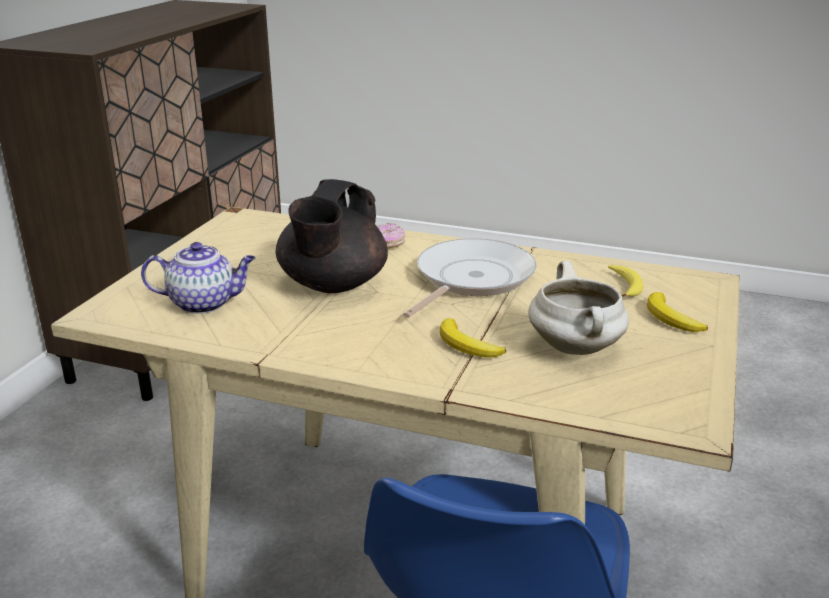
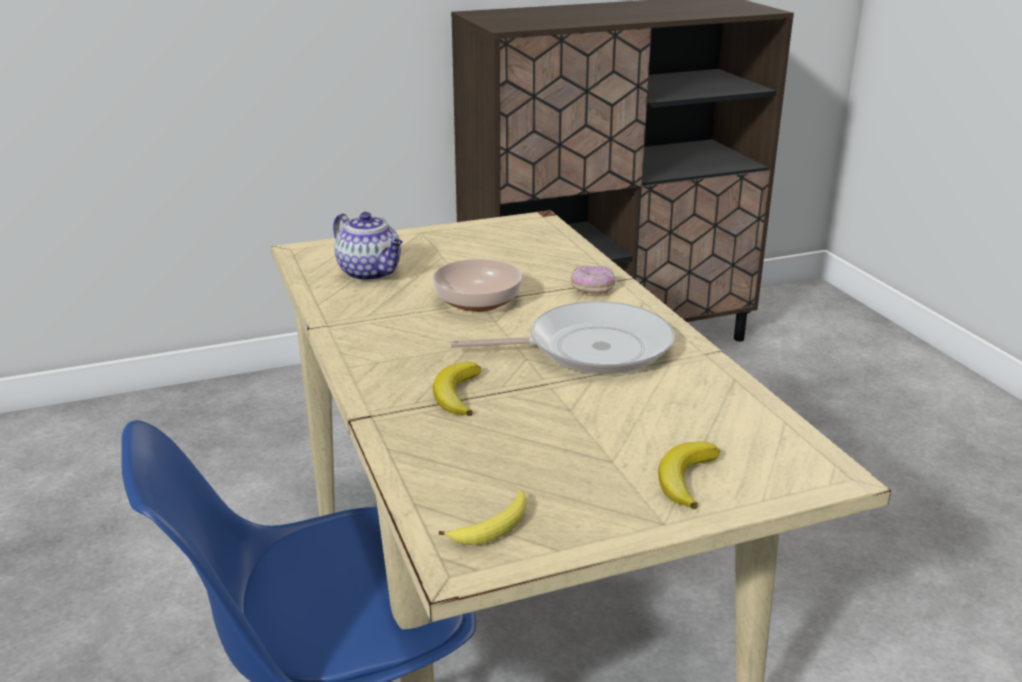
camera: 50 degrees right, 0 degrees up
(332, 285) = (476, 300): black teapot -> bowl
(577, 348) = (531, 447): white cooking pot -> none
(625, 286) = (720, 428): banana -> banana (493, 527)

